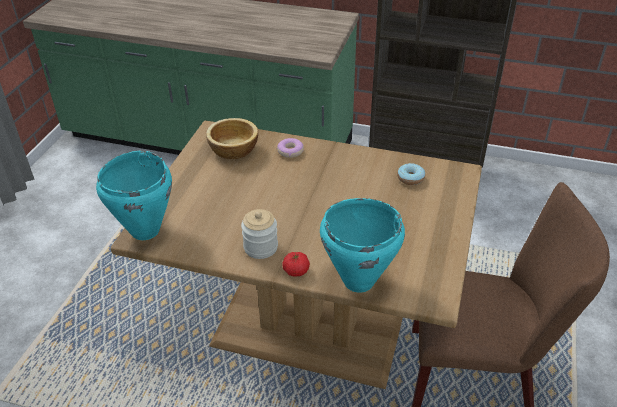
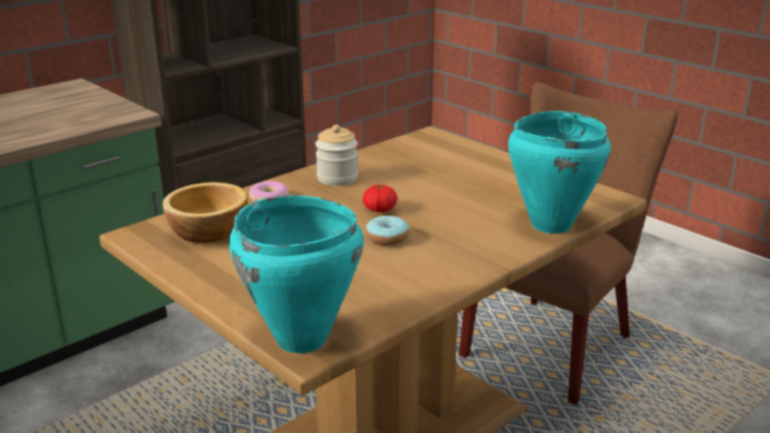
camera: 60 degrees left, 15 degrees down
(260, 247) = (436, 263): jar -> jar (337, 178)
(296, 271) = (501, 253): tomato -> tomato (379, 209)
(410, 178) = (411, 157): donut -> donut (387, 238)

